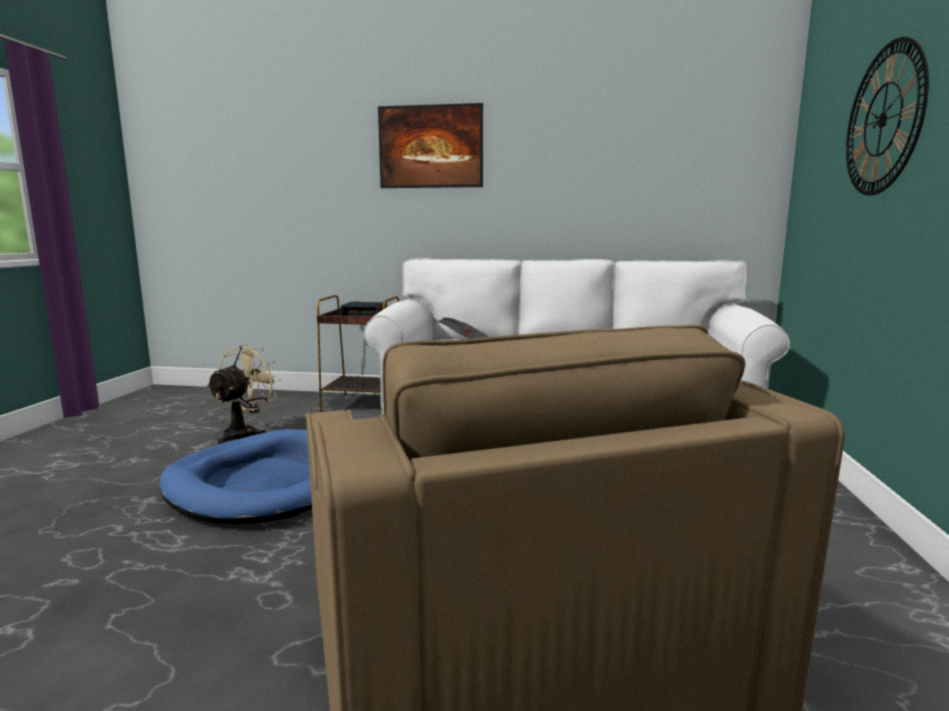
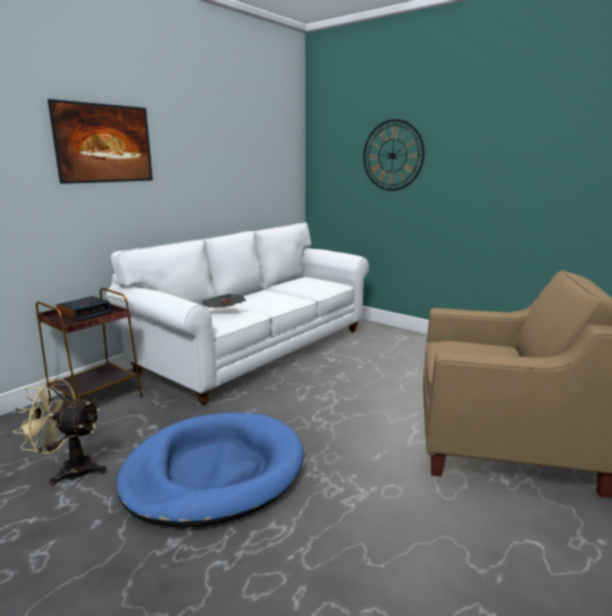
camera: 60 degrees left, 5 degrees up
(245, 433) = (70, 469): beige fan -> beige fan turned 45 degrees counterclockwise

